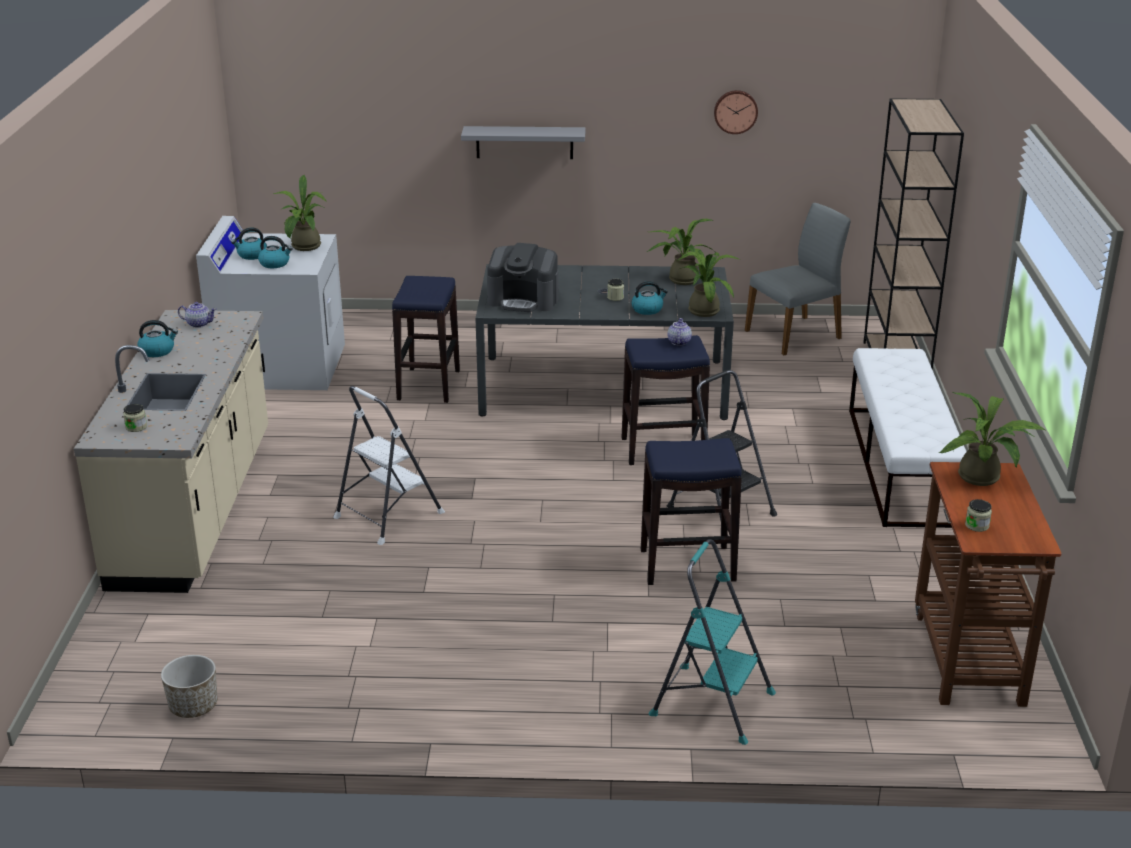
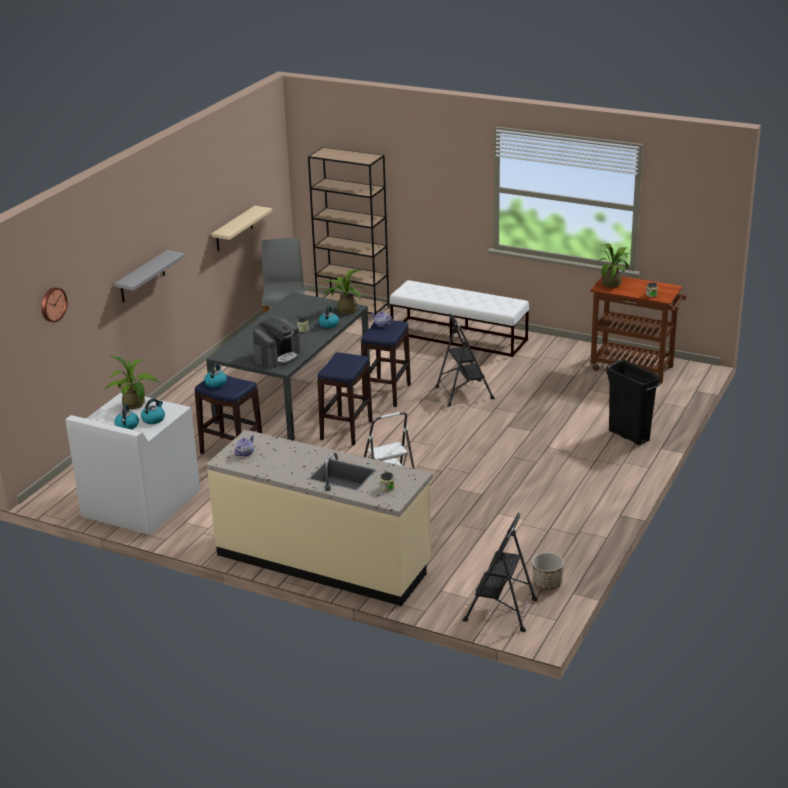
camera: 65 degrees left, 0 degrees up
(110, 678) = (502, 610): none -> black step ladder
(157, 351) = (276, 472): kettle -> kettle (216, 383)
(680, 279) = (295, 307): potted plant -> none
(687, 566) = (511, 414): stool -> stool (346, 431)
(709, 701) = (628, 435): turquoise step ladder -> black trash can
(735, 111) = (223, 202): wall clock -> wall clock (52, 304)
(755, 161) = (234, 229): none -> beige shelf

